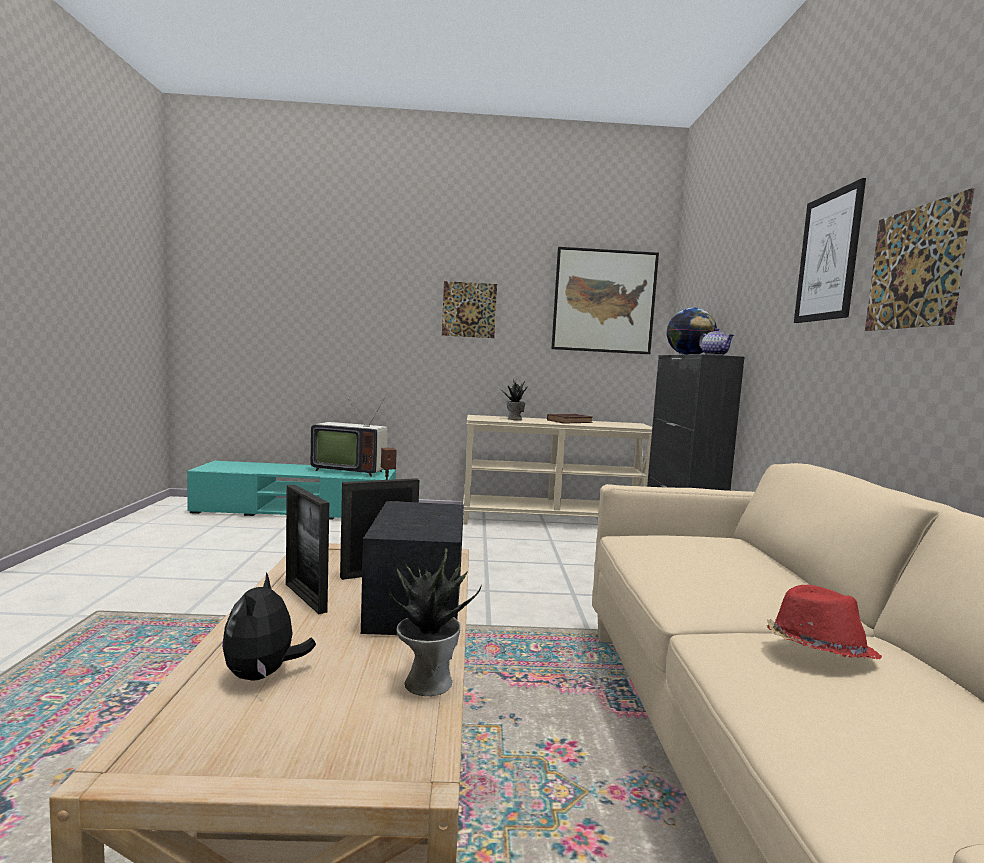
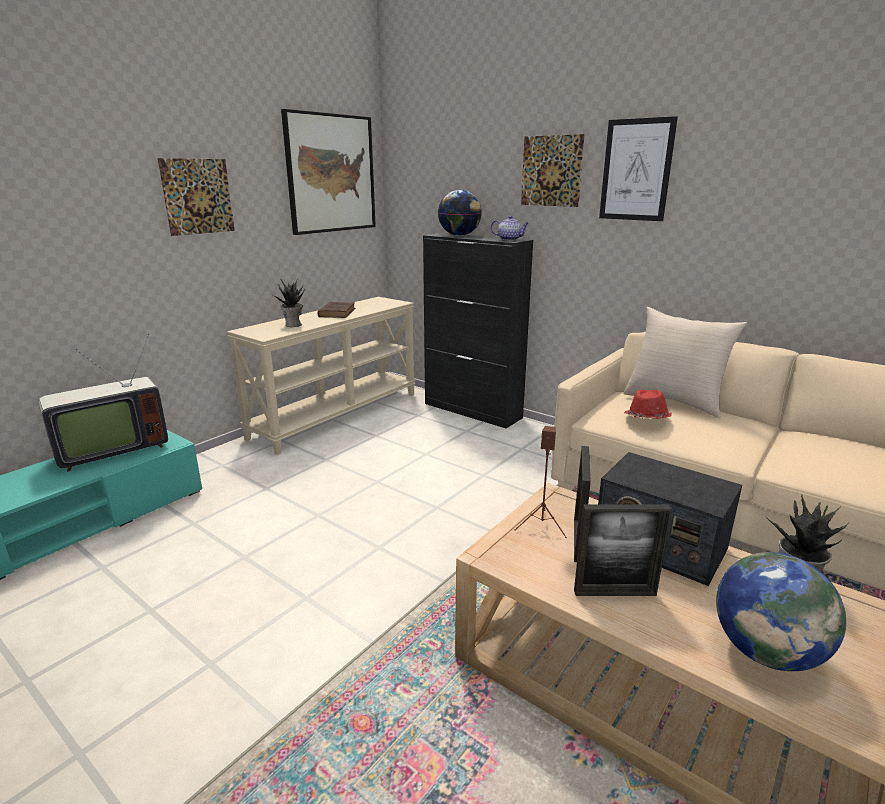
camera: 50 degrees left, 15 degrees up
(263, 675) = (766, 652): plush toy -> globe
(761, 555) = (674, 401): none -> beige pillow
(817, 650) = (825, 452): red hat -> red hat (646, 418)
(914, 267) = (729, 195): picture -> picture (551, 171)

